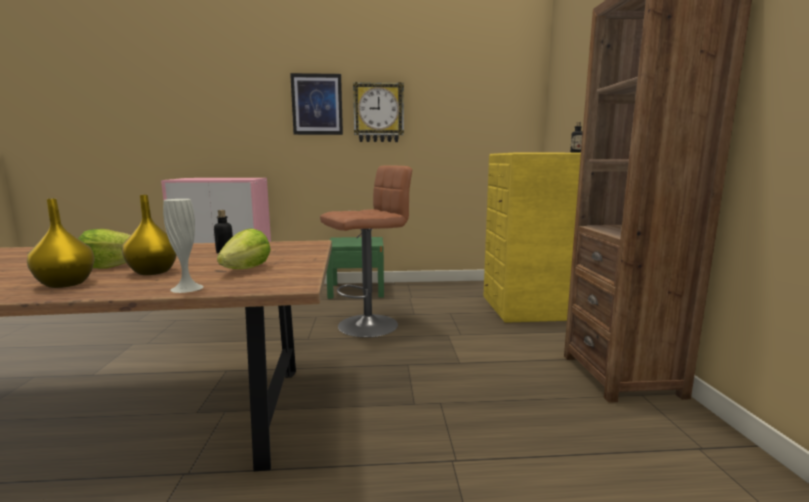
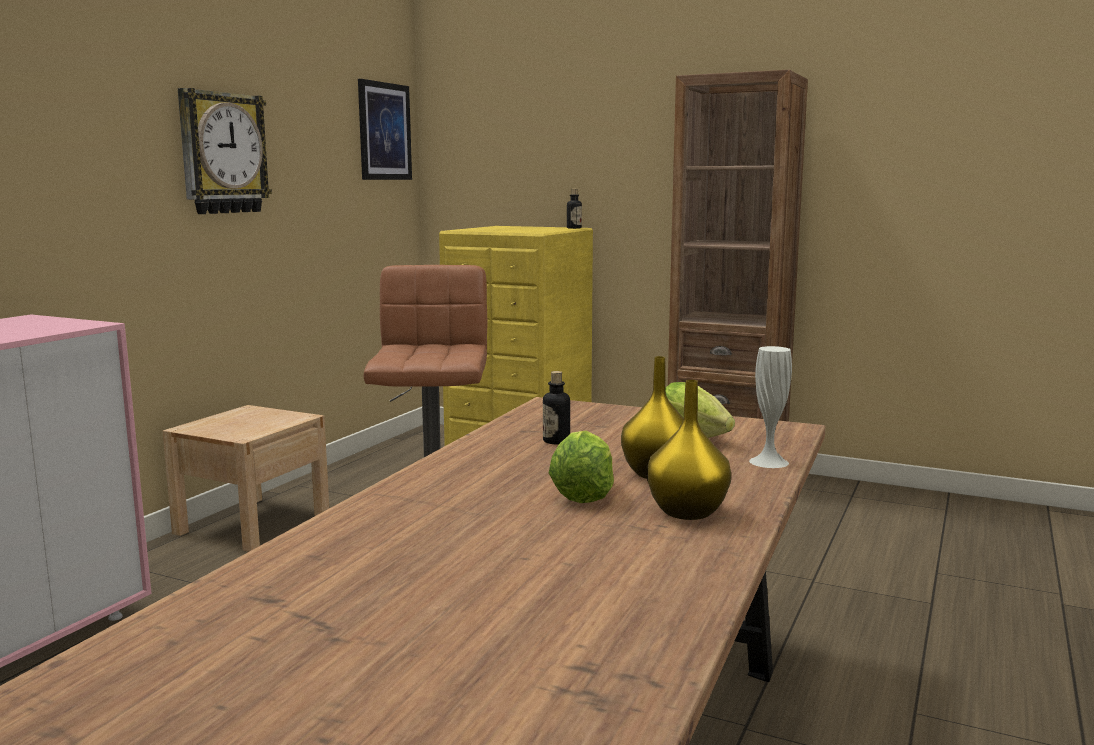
camera: 60 degrees left, 0 degrees up
(317, 104) = (113, 132): picture -> picture (384, 131)
(356, 290) = (253, 523): green nightstand -> beige nightstand

